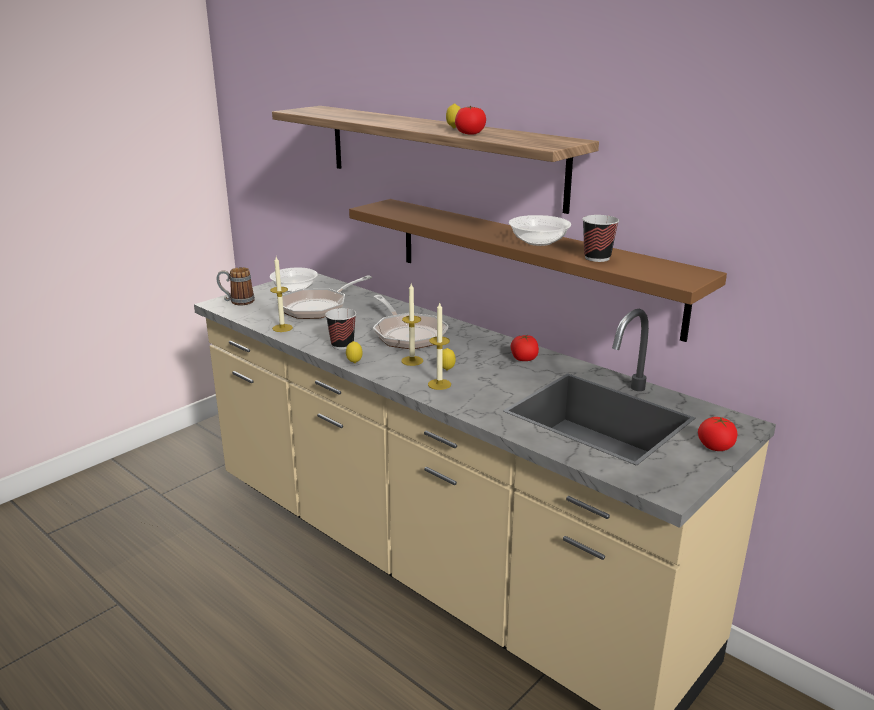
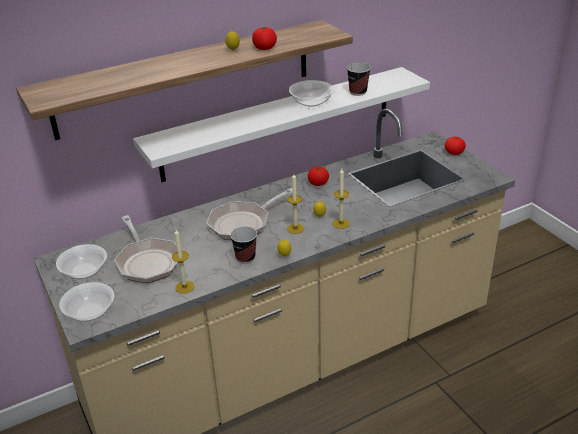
camera: 70 degrees left, 10 degrees up
(237, 302) = (90, 312): mug -> bowl
(407, 334) = (243, 223): frying pan -> frying pan turned 150 degrees clockwise
(530, 263) = (279, 123): brown shelf -> white shelf

